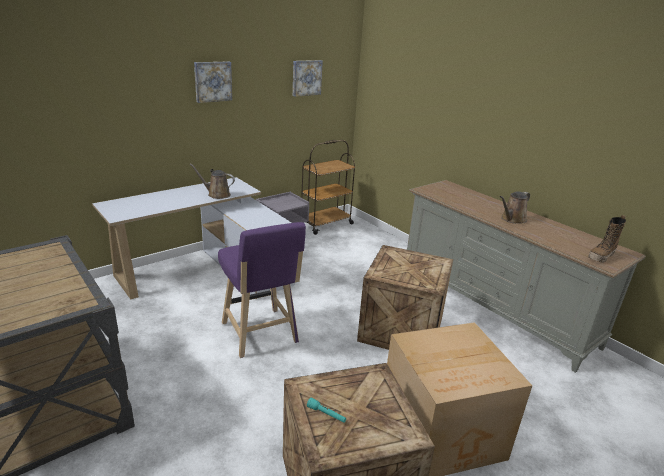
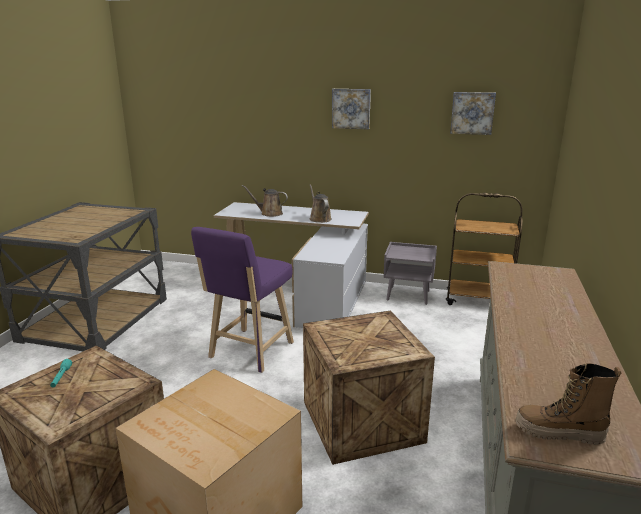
camera: 55 degrees right, 5 degrees down
(512, 219) = (541, 334): brown watering can -> brown watering can (269, 213)

